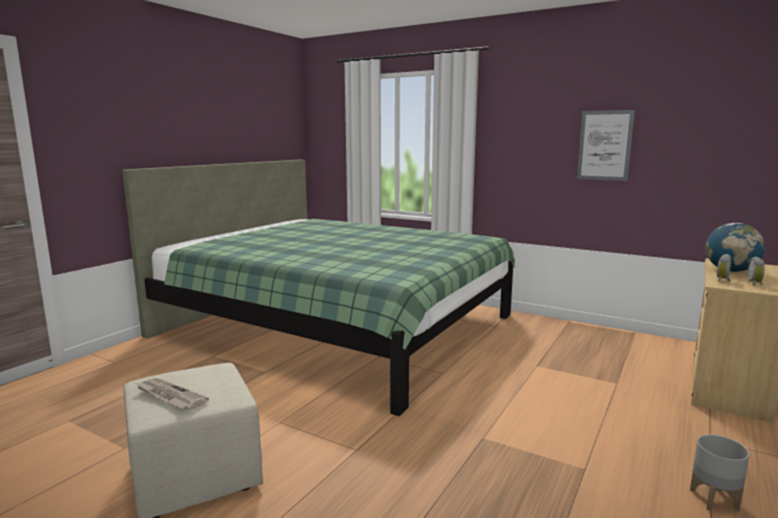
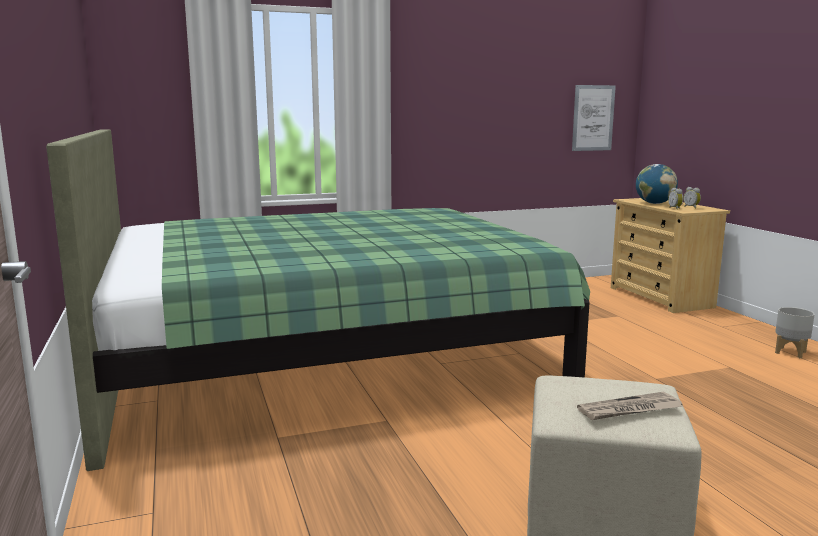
camera: 50 degrees left, 0 degrees up
(604, 145) = (510, 104): picture -> picture (593, 118)

